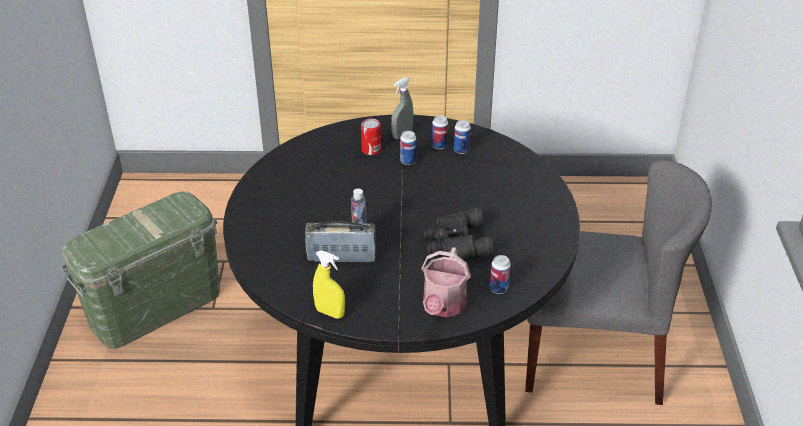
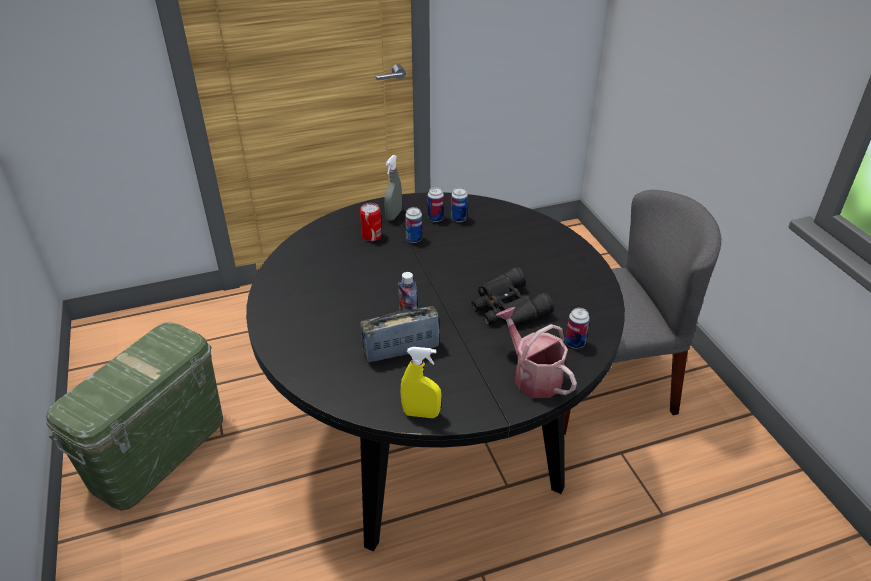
camera: 20 degrees left, 0 degrees up
(443, 306) = (533, 375): watering can -> watering can turned 150 degrees clockwise

